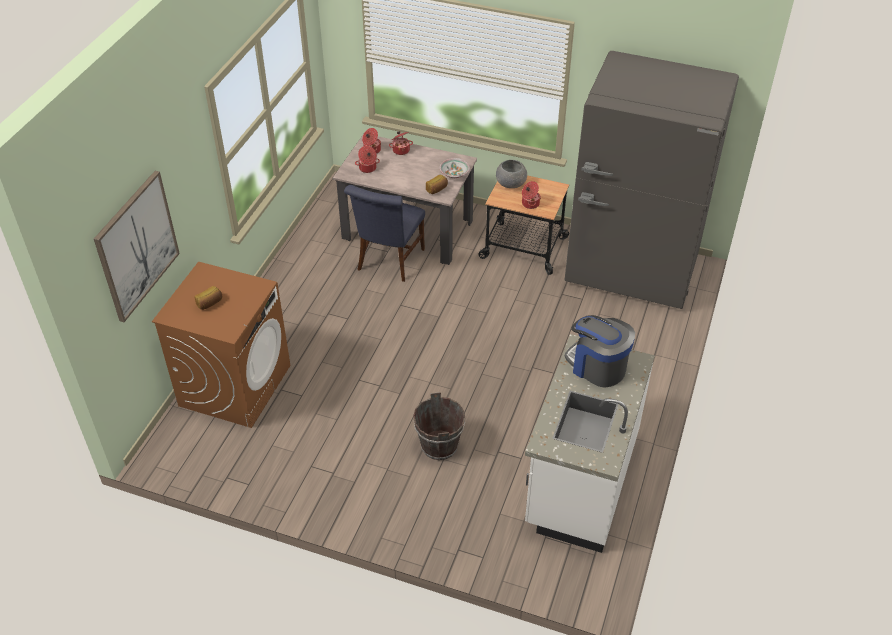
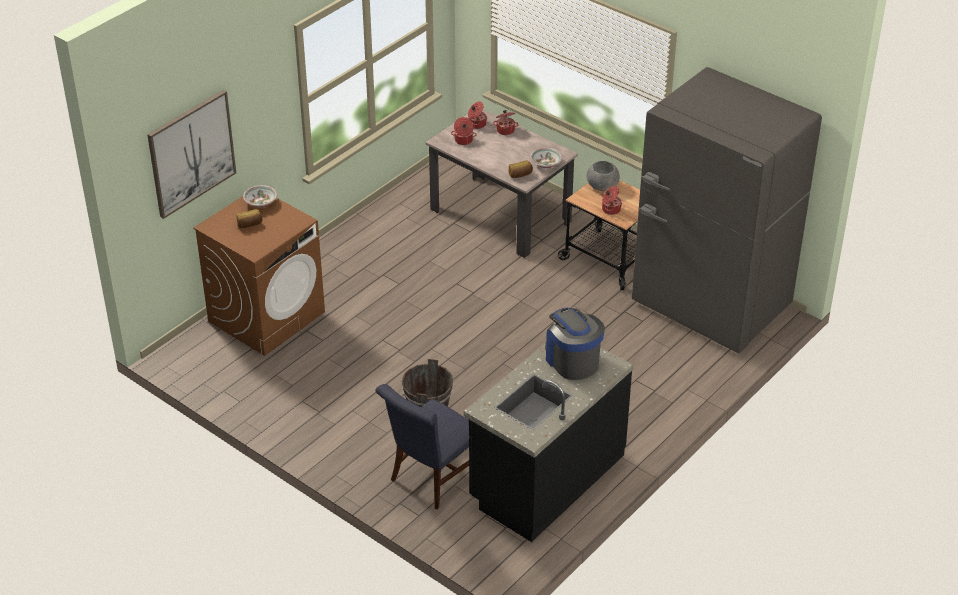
camera: 20 degrees right, 5 degrees down
(210, 277) = (261, 203): none -> bowl
(389, 262) = (466, 241): blue chair -> blue chair (431, 480)
(580, 480) = (546, 478): white counter -> black counter

